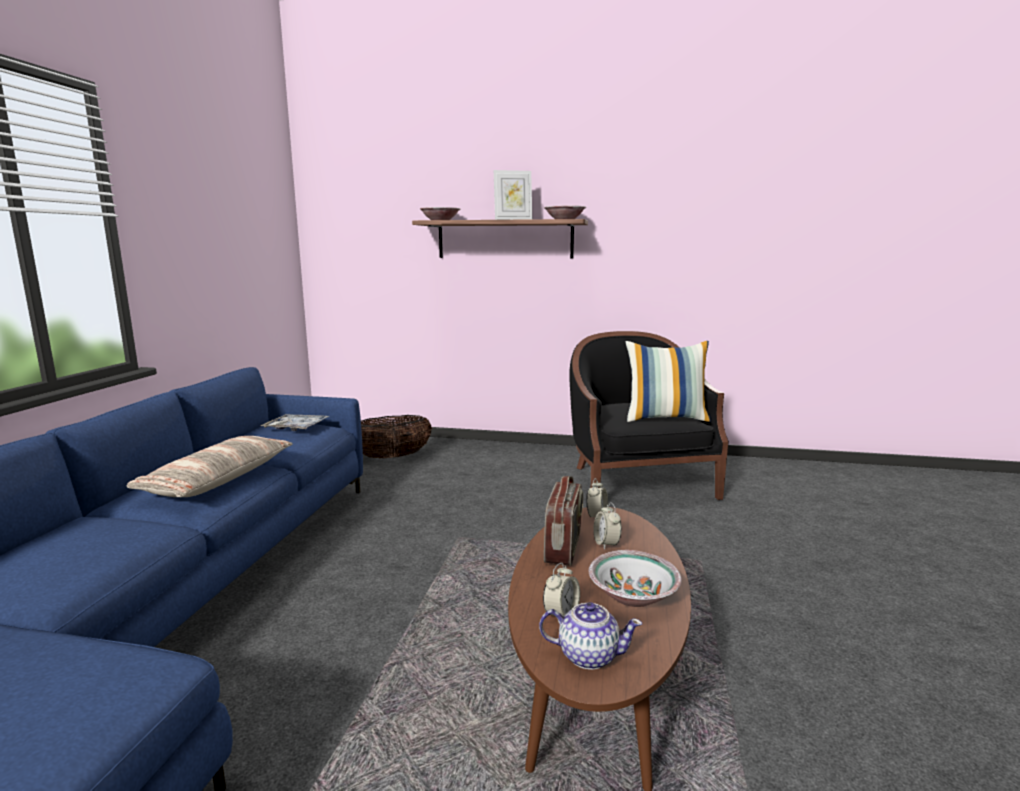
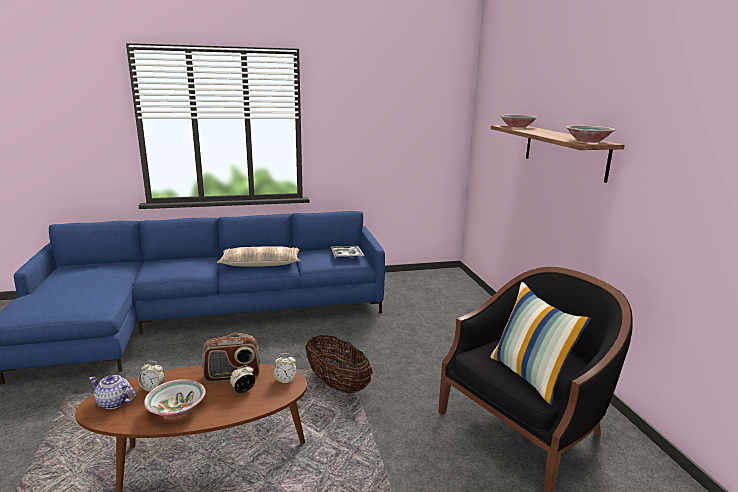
camera: 65 degrees right, 5 degrees up
(392, 457) = (446, 304): basket -> basket (337, 384)
(513, 219) = (549, 135): picture frame -> none
(588, 655) = (114, 402): teapot -> teapot turned 120 degrees clockwise

